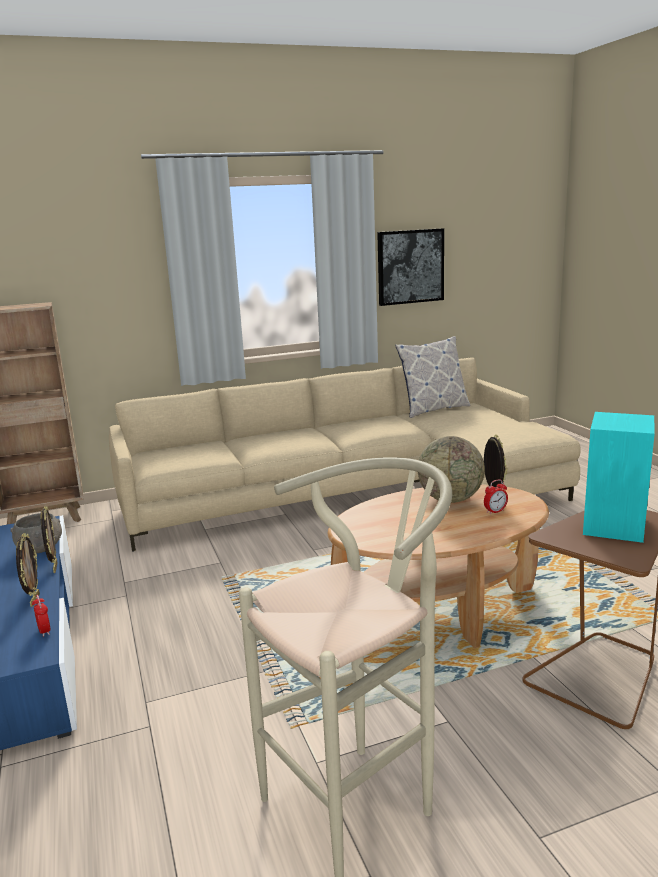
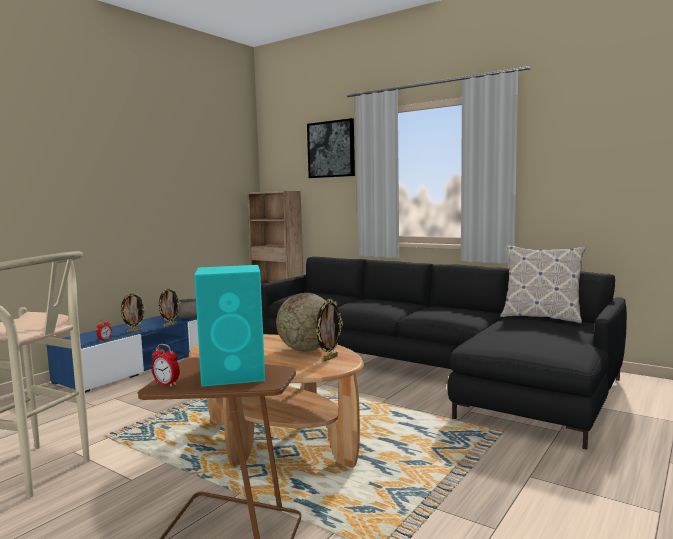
camera: 55 degrees right, 10 degrees down
(355, 493) = (433, 370): beige sofa -> black sofa
(410, 266) = (568, 175): picture -> picture (331, 149)
(495, 511) = (297, 363): alarm clock -> alarm clock (166, 384)

